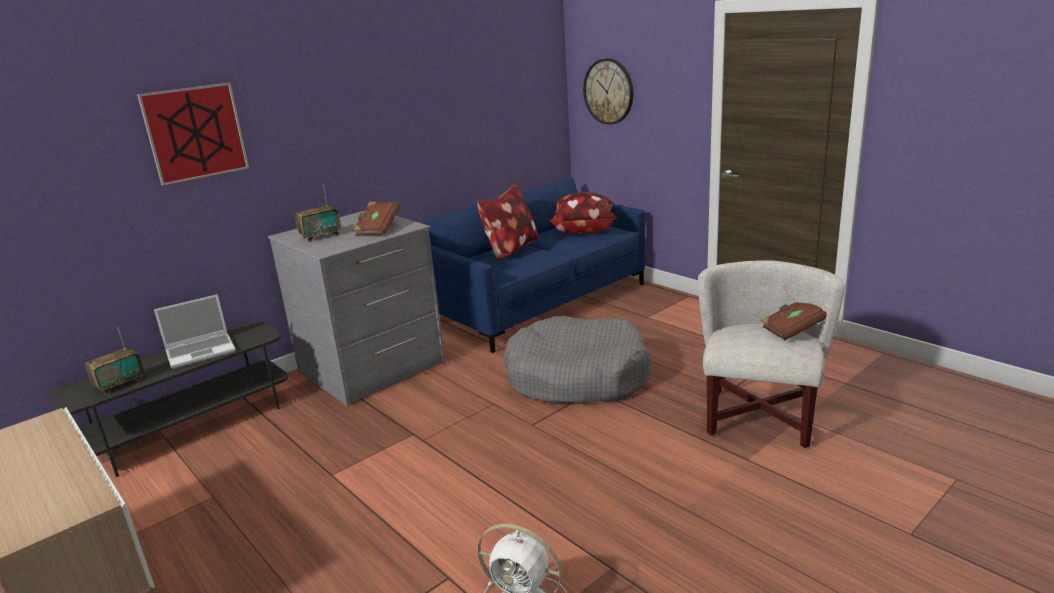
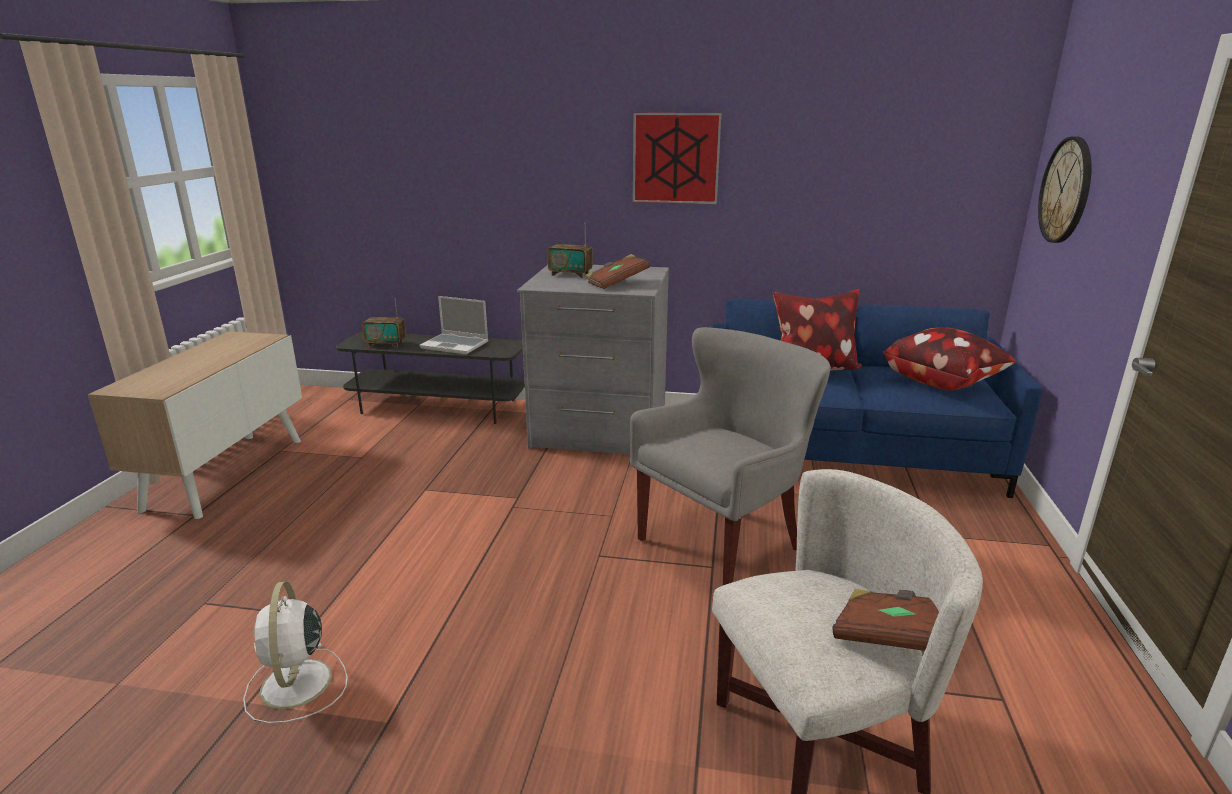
camera: 50 degrees right, 0 degrees up
(195, 133) = (504, 148): picture -> picture (676, 158)
(577, 377) = (723, 544): grey dog bed -> grey armchair

